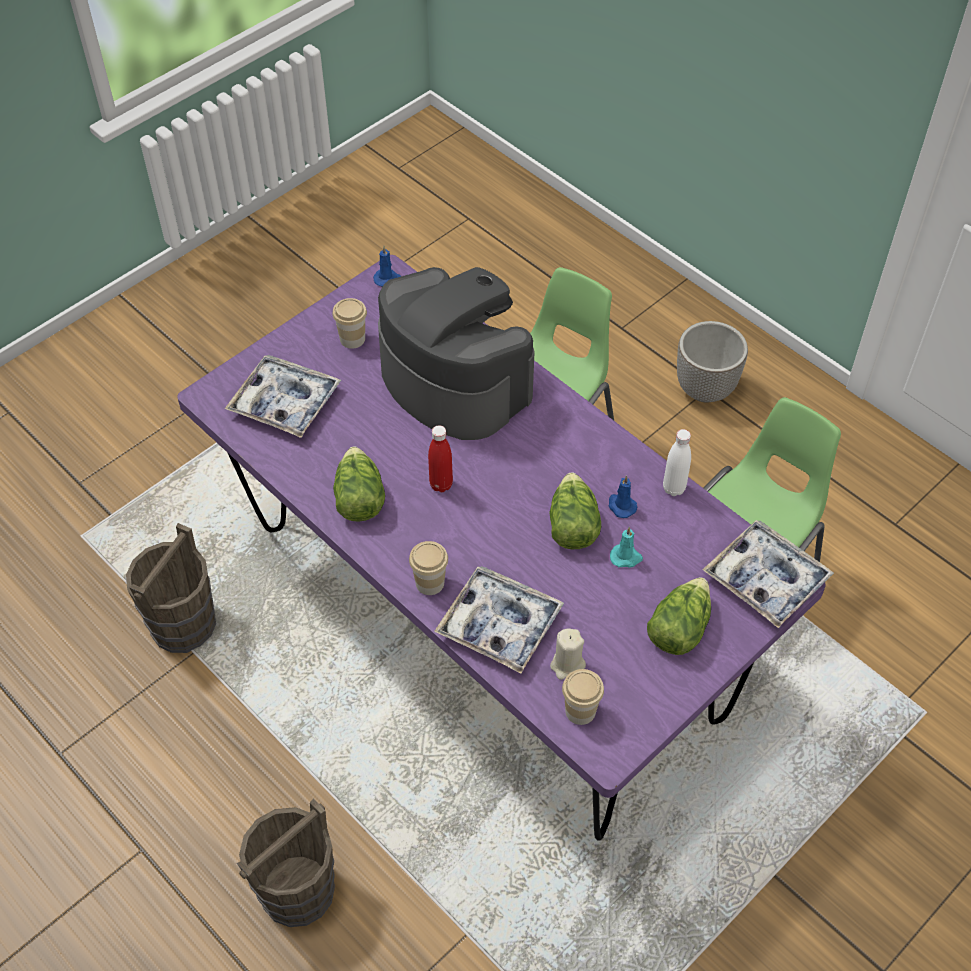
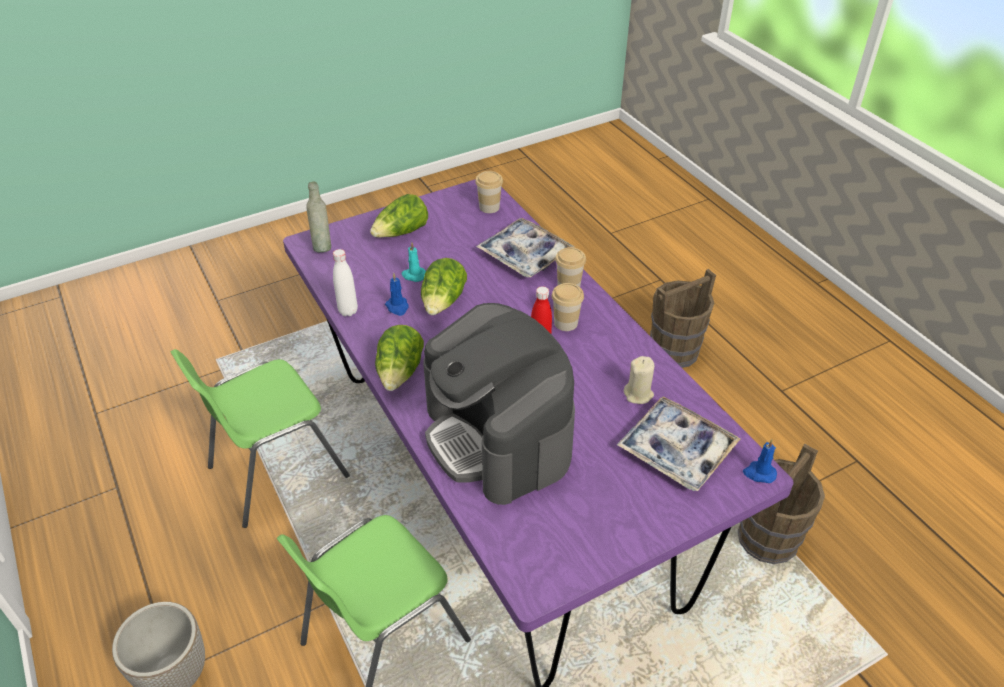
camera: 165 degrees left, 10 degrees down
(352, 339) = (595, 507): cup -> cup (565, 323)
(358, 498) = (614, 352): lettuce -> lettuce (400, 372)
(387, 279) = (537, 582): blue candle -> blue candle (759, 473)
(567, 665) = (487, 228): beige candle -> beige candle (638, 394)
(766, 579) = (322, 246): tray -> grey bottle

